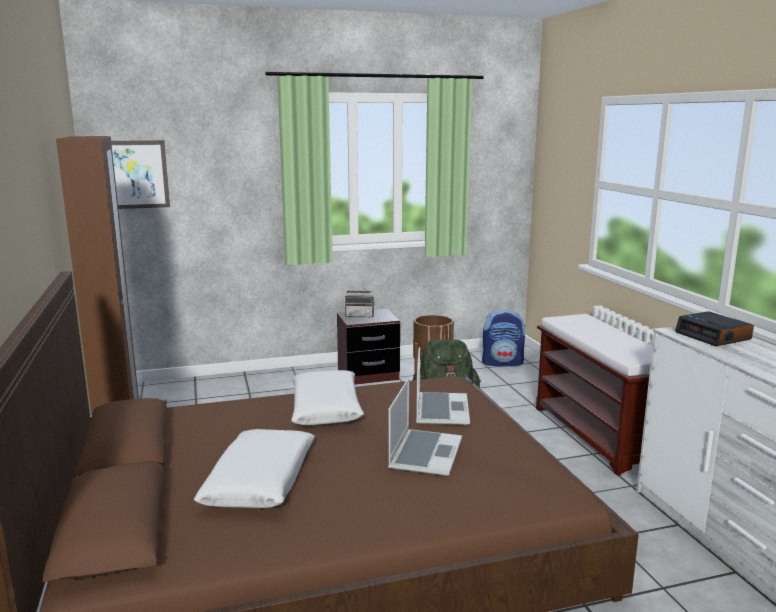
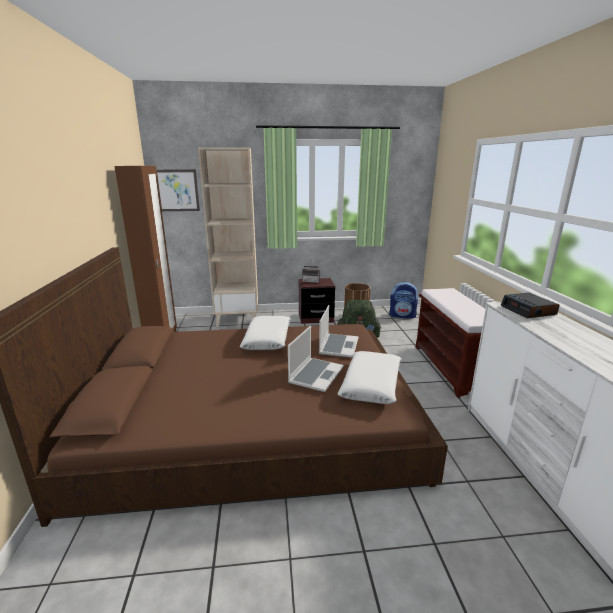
camera: 10 degrees right, 5 degrees up
(238, 385) = (238, 319): none -> beige bookcase
(260, 481) = (208, 383): white pillow -> white pillow (371, 384)

